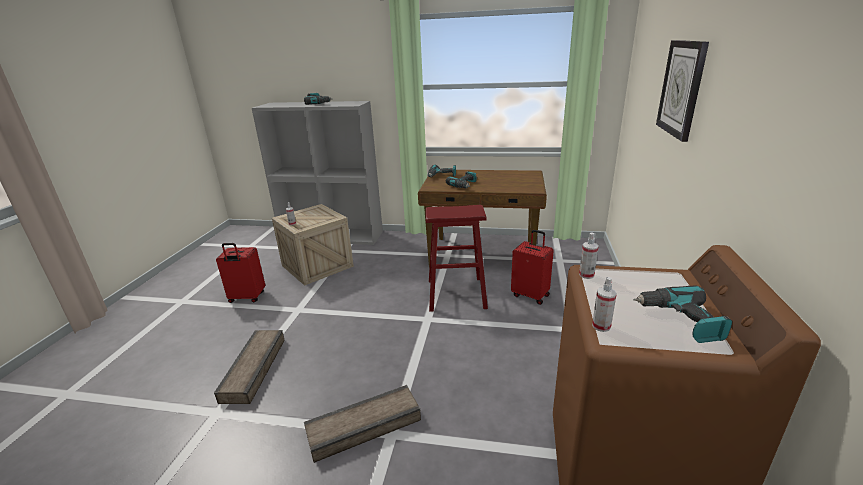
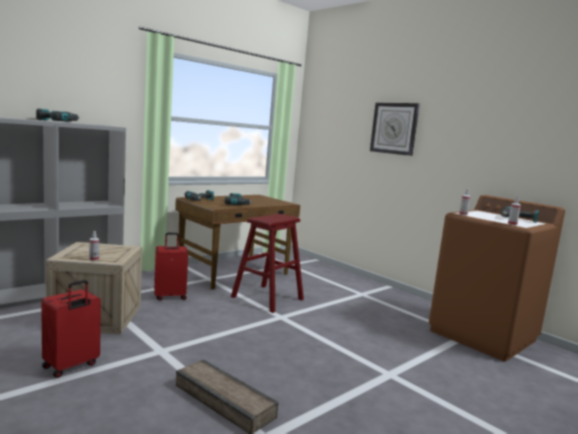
camera: 55 degrees left, 15 degrees down
(365, 427) = (372, 380): crate -> none
(531, 295) = (310, 285): red suitcase -> red suitcase (170, 296)

